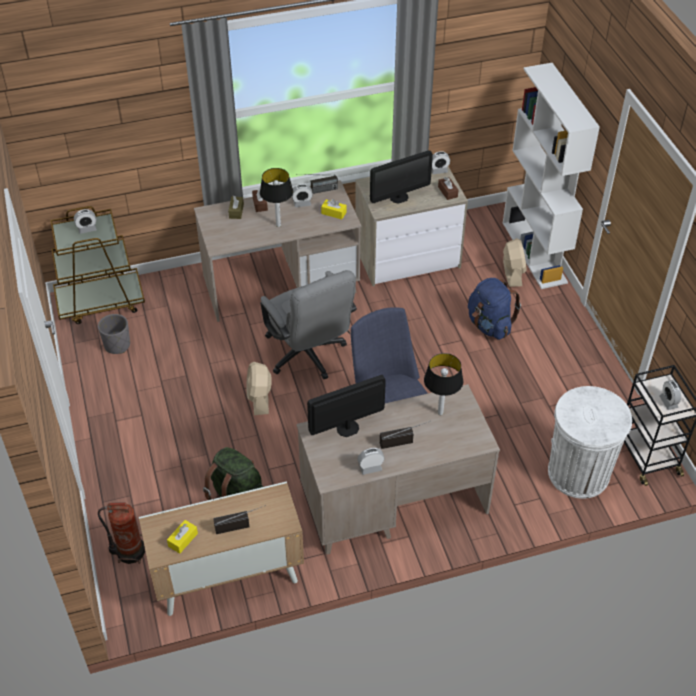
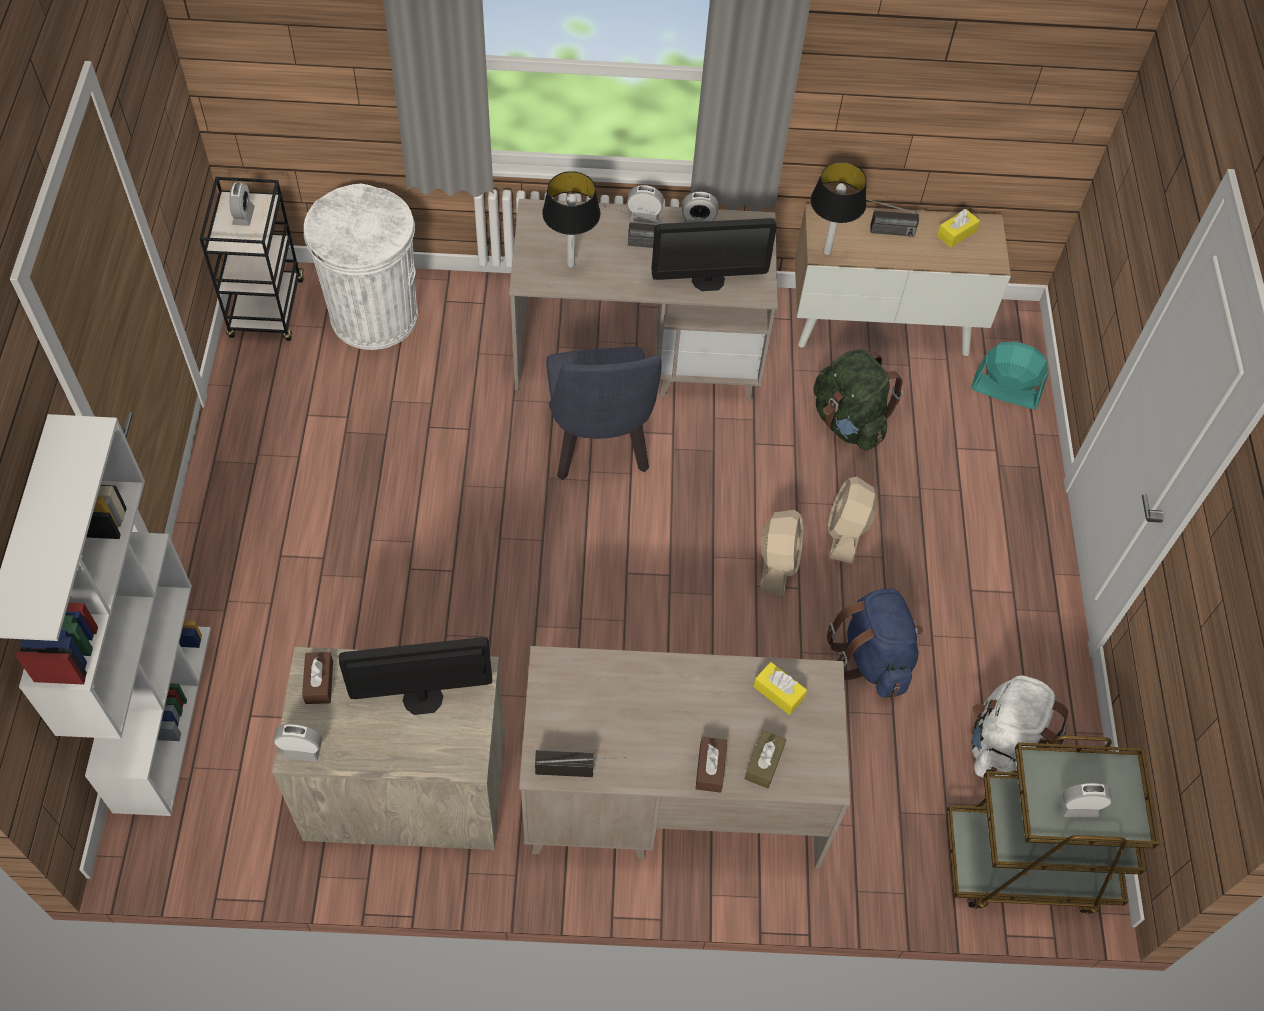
camera: 165 degrees left, 10 degrees up
(117, 345) = (1002, 745): grey planter -> white backpack
(129, 551) = (1005, 391): fire extinguisher -> turquoise fan
(278, 225) = (689, 697): table lamp -> table lamp (826, 252)
(302, 203) = (624, 742): alarm clock -> alarm clock (644, 216)
(308, 356) = (675, 616): grey office chair -> none
(333, 213) = (570, 694): yellow tissue box -> yellow tissue box (778, 692)
(489, 325) = (347, 582): blue backpack -> blue backpack (872, 658)
(512, 273) = (236, 681): beige fan -> beige fan (846, 532)

